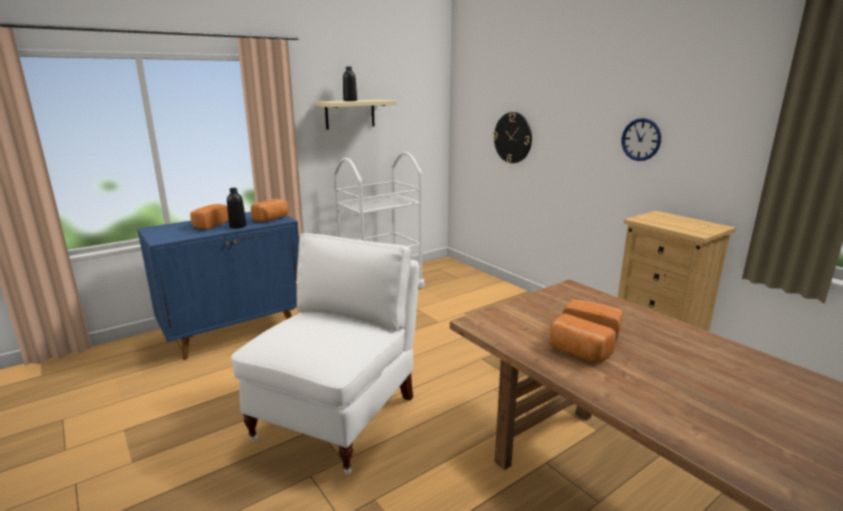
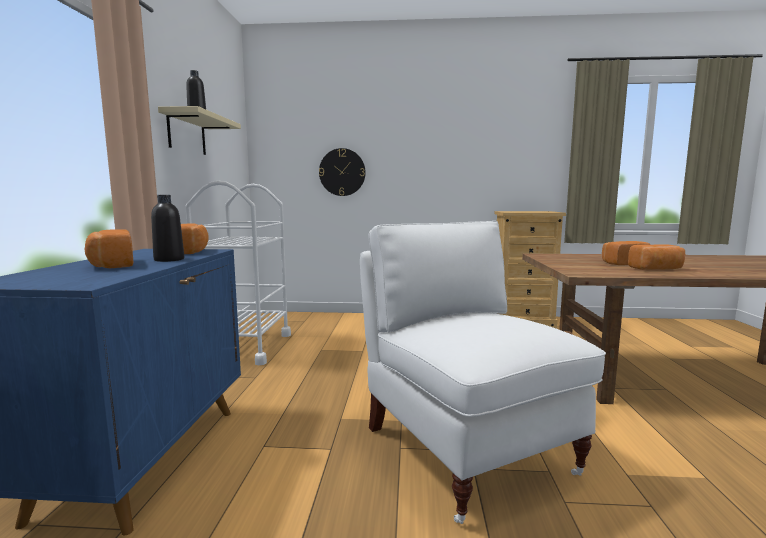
camera: 50 degrees left, 10 degrees down
(641, 139) = (472, 161): wall clock -> none

